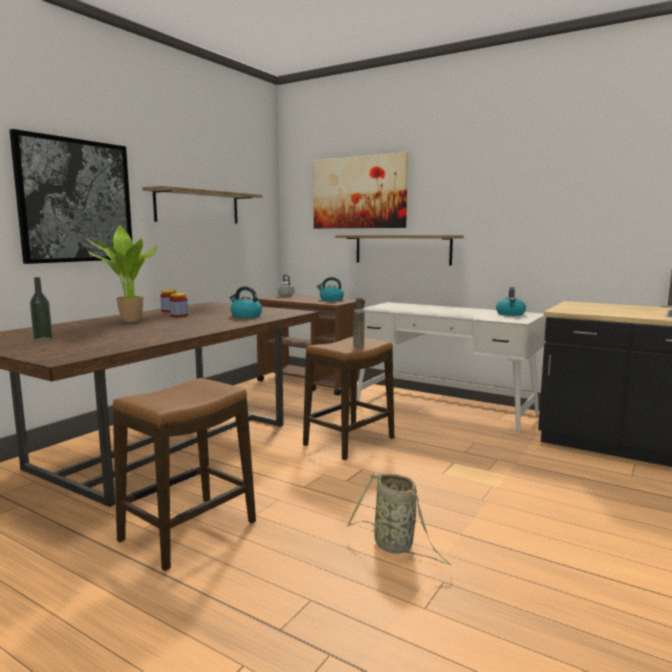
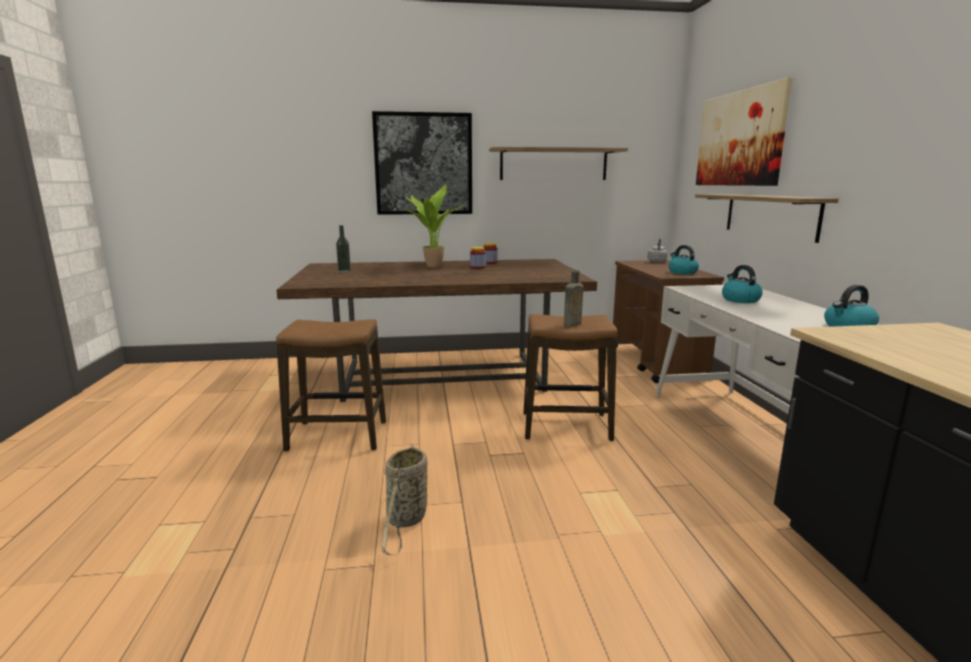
camera: 50 degrees right, 5 degrees up
(245, 316) = (518, 275): kettle -> kettle (740, 300)

